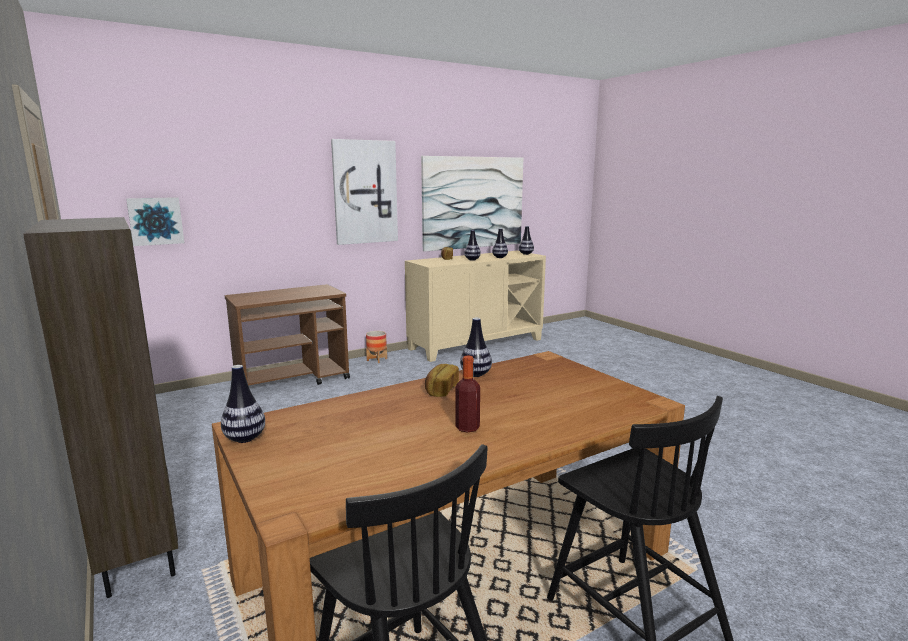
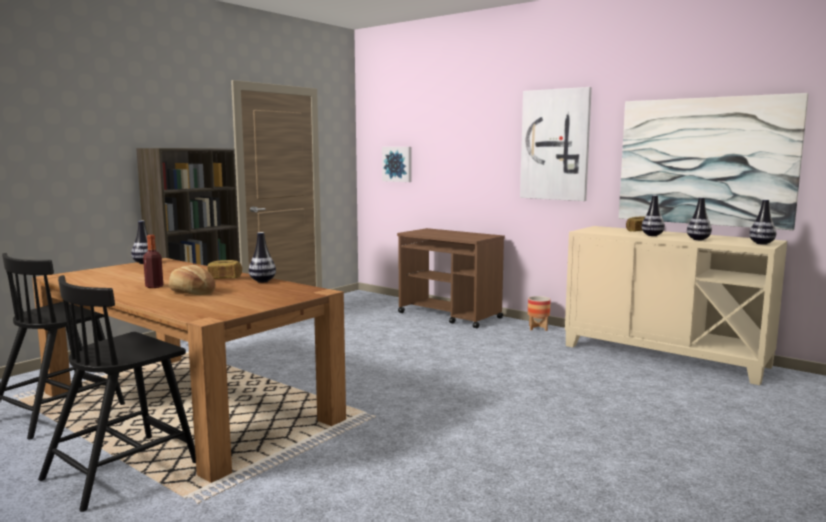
camera: 70 degrees right, 5 degrees down
(520, 407) = (192, 292): none -> bread

